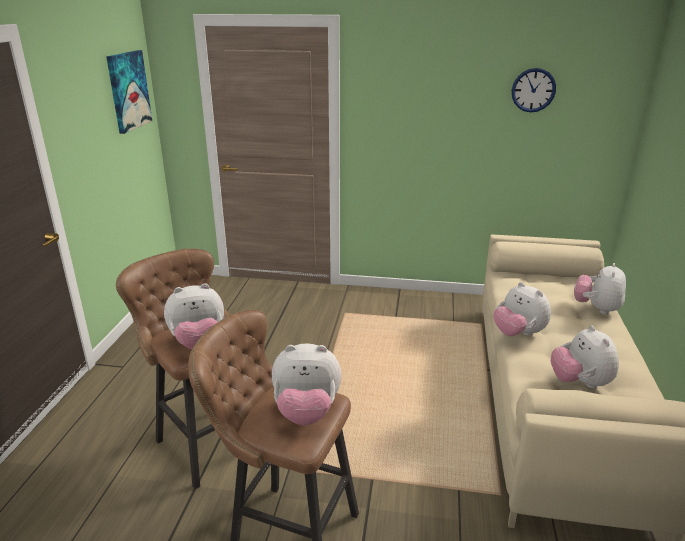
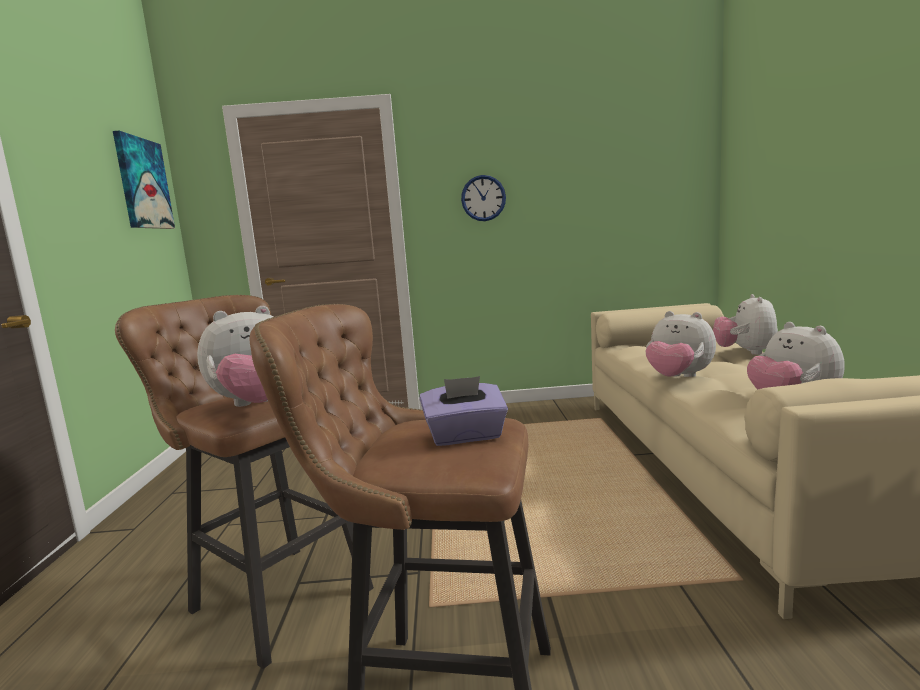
camera: 10 degrees left, 15 degrees down
(306, 412) = (465, 436): plush toy -> purple tissue box
(533, 90) = (605, 155): wall clock -> wall clock (483, 198)

